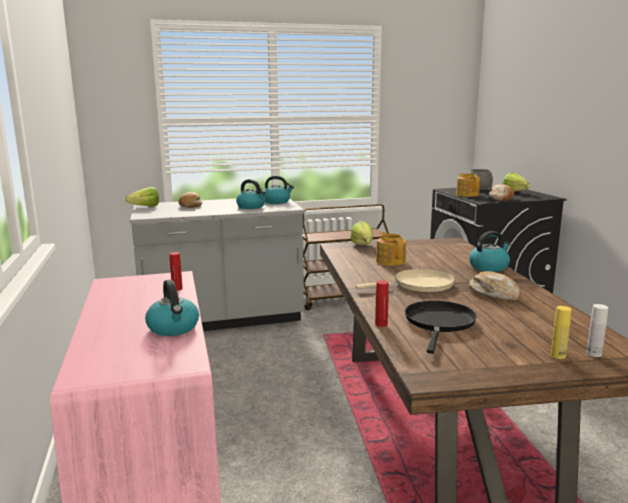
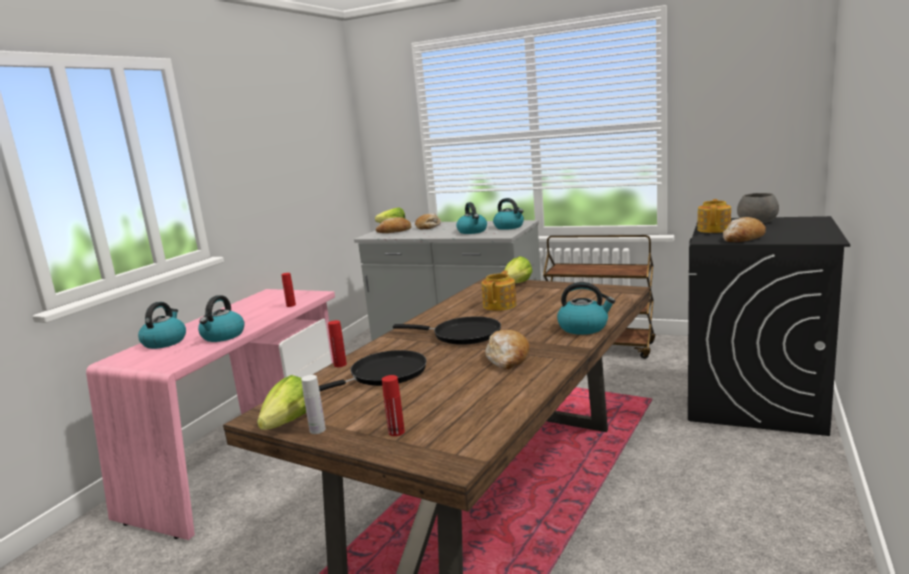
camera: 40 degrees right, 0 degrees up
(105, 348) = (165, 342): none -> kettle
(161, 210) = (395, 231): none -> bread
(419, 285) = (462, 335): beige frying pan -> black frying pan
(516, 193) = (796, 230): lettuce -> lettuce (283, 426)
(558, 355) = (396, 432): yellow bottle -> red bottle
(594, 353) = (432, 441): white bottle -> white bottle (317, 430)

